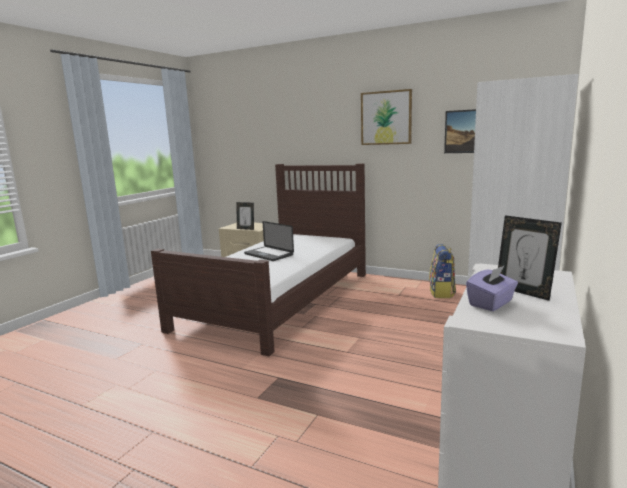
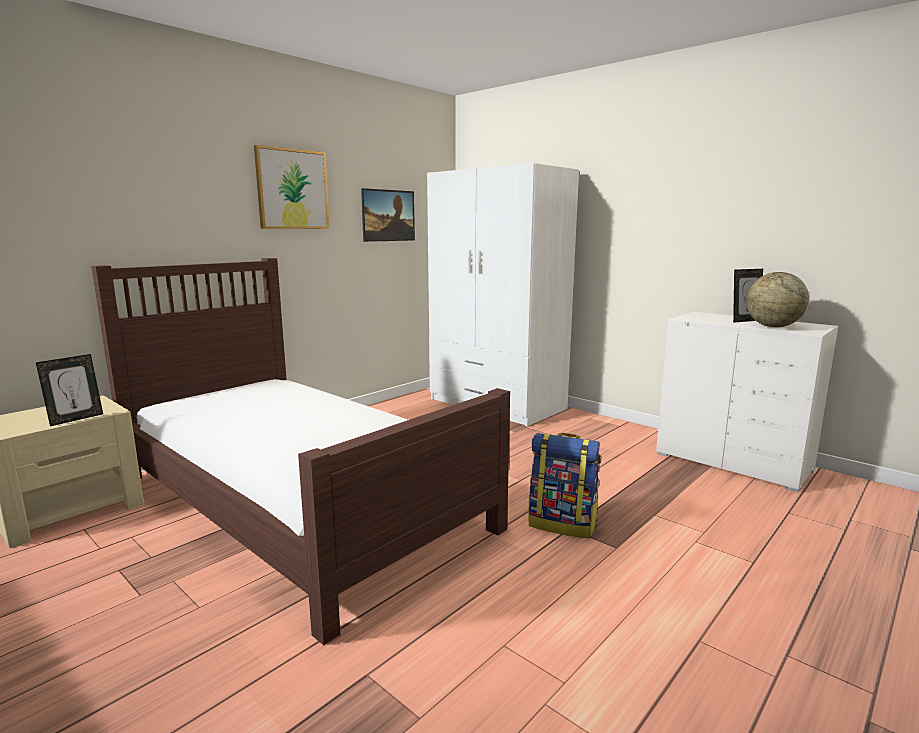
camera: 75 degrees left, 0 degrees up
(268, 254) = (292, 424): laptop -> none
(442, 293) = (402, 410): backpack -> backpack (563, 523)
(491, 303) = (773, 326): purple tissue box -> globe

